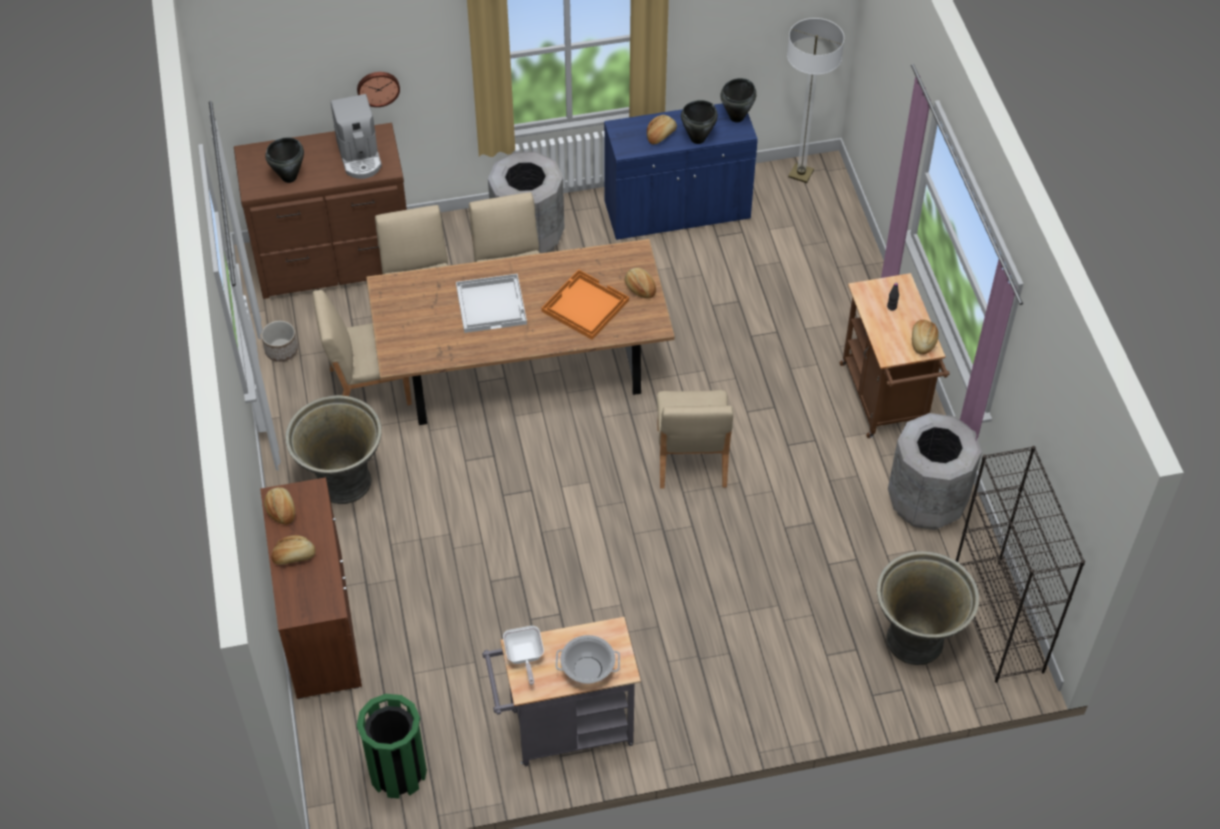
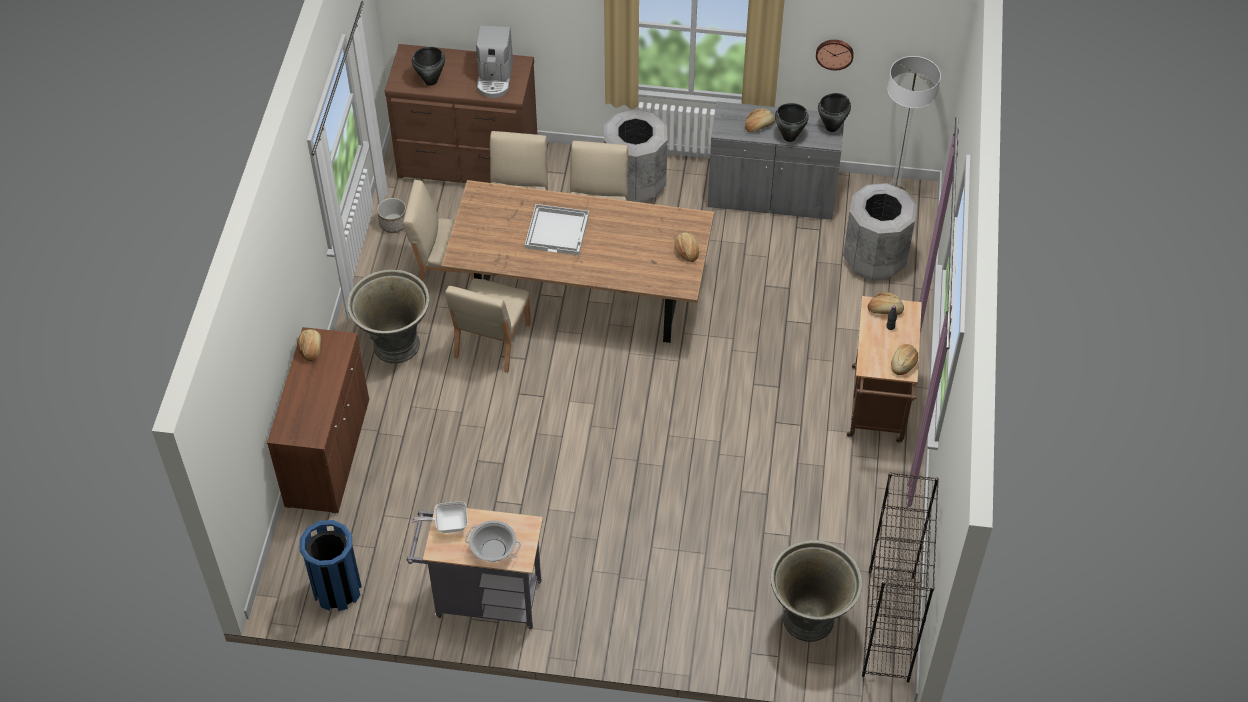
camera: 20 degrees right, 0 degrees up
(294, 556) = (304, 388): bread -> bread (885, 310)
(378, 87) = (525, 24): wall clock -> wall clock (834, 53)
(398, 772) = (337, 590): green trash can -> blue trash can
(524, 657) = (447, 524): frying pan -> frying pan turned 75 degrees clockwise
(584, 306) = (633, 253): orange tray -> none
(677, 211) = (771, 197): blue cabinet -> grey cabinet
(691, 458) = (687, 409): beige chair -> beige chair (491, 341)
(926, 501) = (874, 505): grey trash can -> grey trash can (875, 259)

